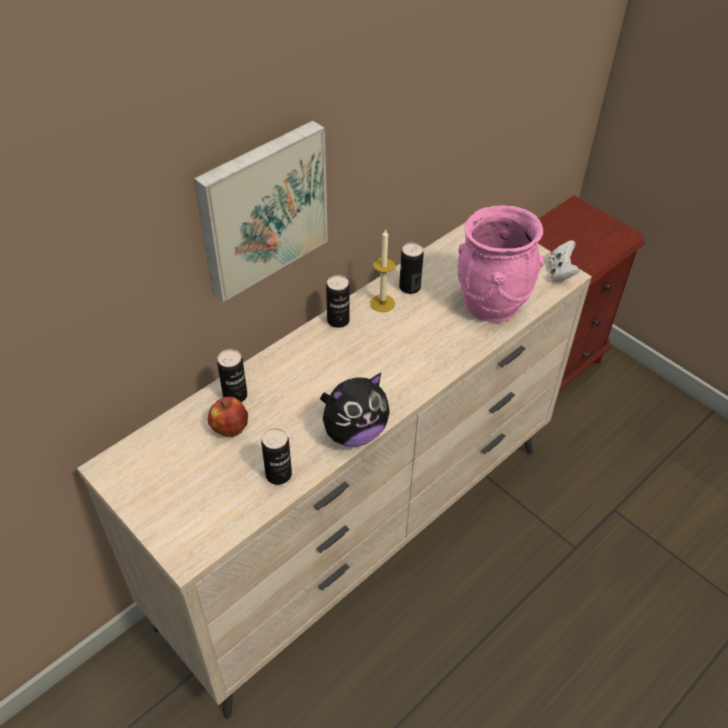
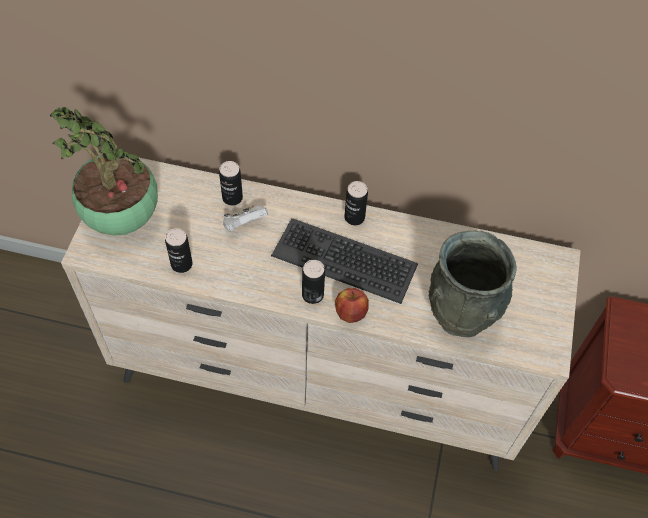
camera: 55 degrees right, 10 degrees up
(176, 498) = (124, 218): none -> potted plant
(230, 428) = (201, 212): apple -> apple (350, 313)
(261, 208) = (311, 89): picture -> none
(354, 432) = (251, 289): plush toy -> none
(378, 349) = (345, 260): none -> keyboard
(382, 303) = (397, 236): candle -> none
(409, 287) = (432, 245): can -> can (312, 295)
(492, 305) = (462, 314): pink vase -> grey vase
(560, 272) = (550, 348): white game controller -> white game controller (244, 225)

